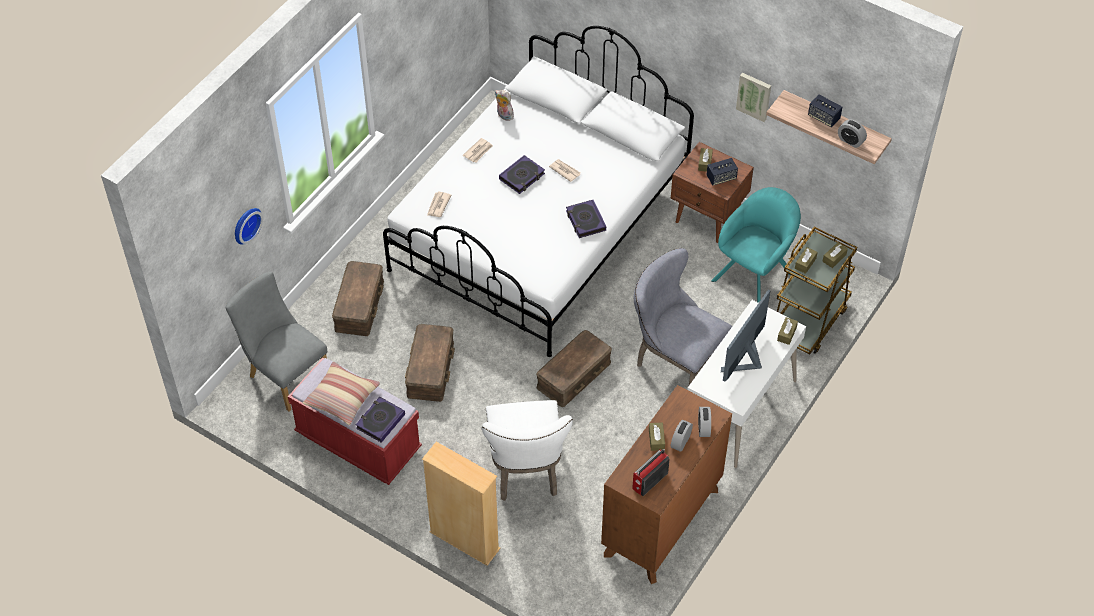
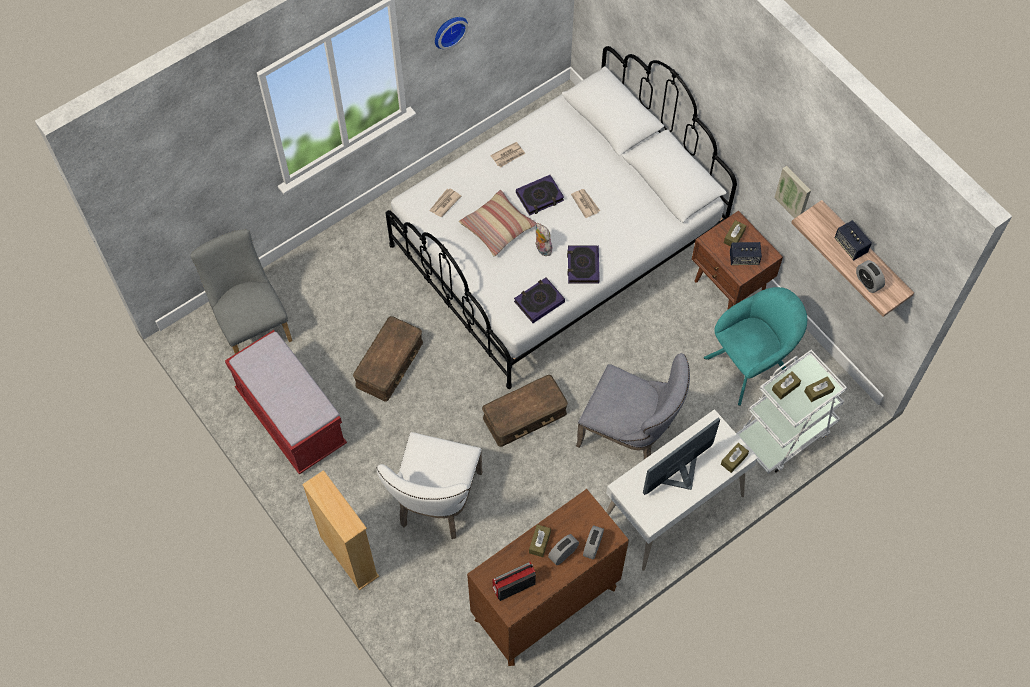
camera: 20 degrees right, 10 degrees up
(245, 224) = (225, 181): wall clock -> wall clock (449, 30)
(342, 398) = (273, 380): pillow -> pillow (497, 227)
(358, 305) = (349, 273): brown storage box -> none
(380, 421) = (298, 417): book -> book (539, 302)
(503, 116) = (549, 123): plush toy -> plush toy (542, 248)
(675, 362) = (630, 435): grey chair -> grey chair turned 150 degrees clockwise
(808, 320) = (784, 433): brown cart -> white cart

